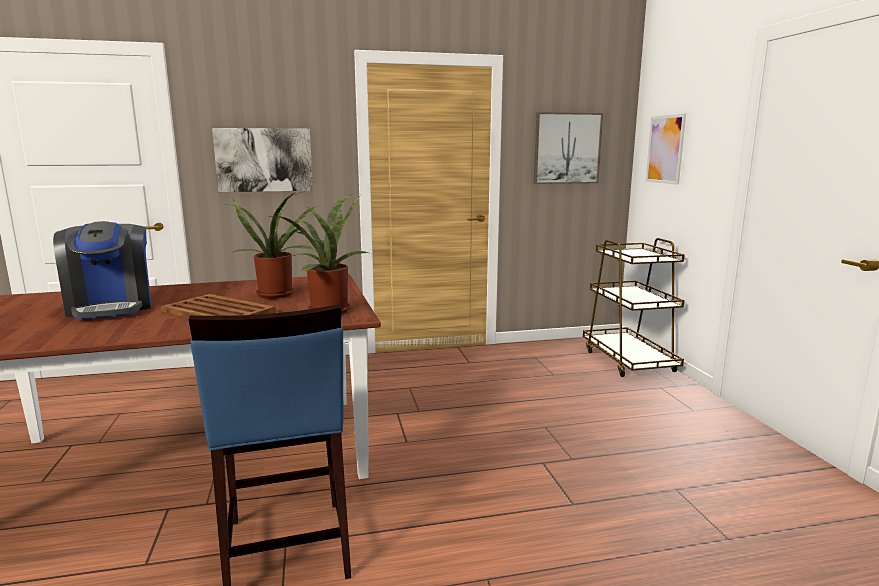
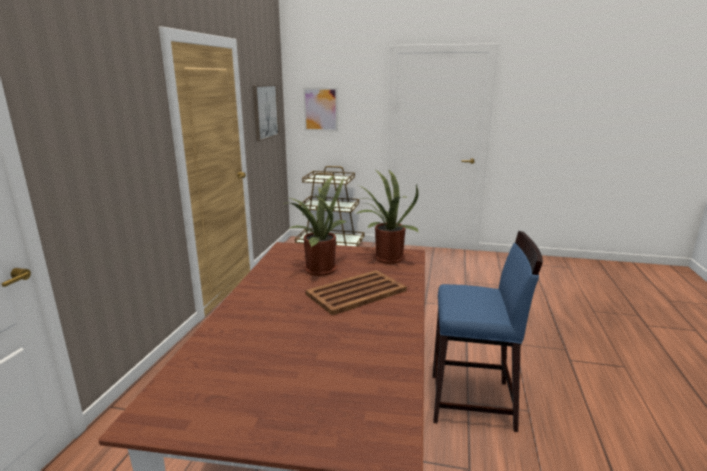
camera: 65 degrees left, 5 degrees up
(111, 307) = (289, 340): coffee machine -> none
(264, 160) = (110, 153): picture -> none

